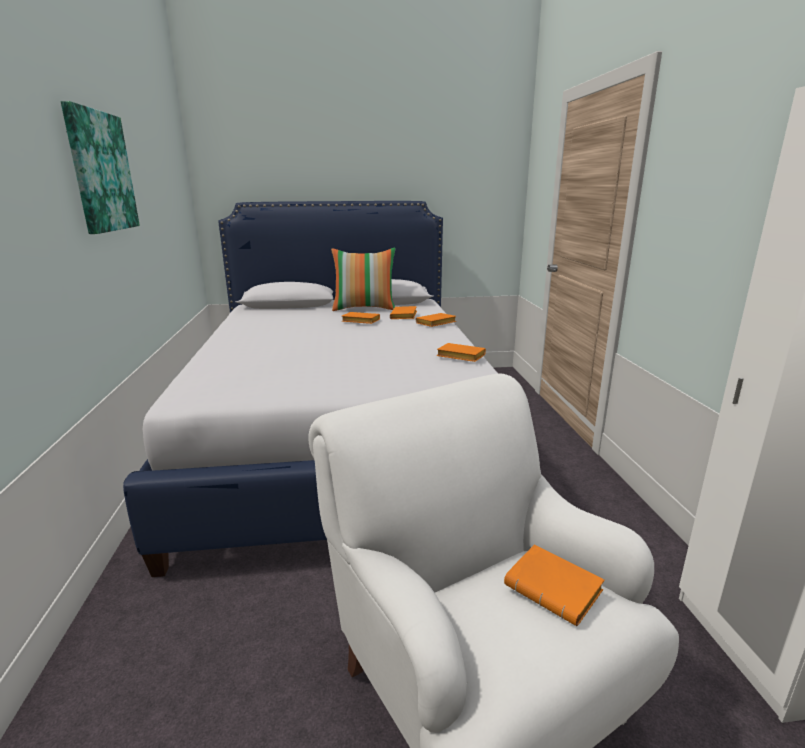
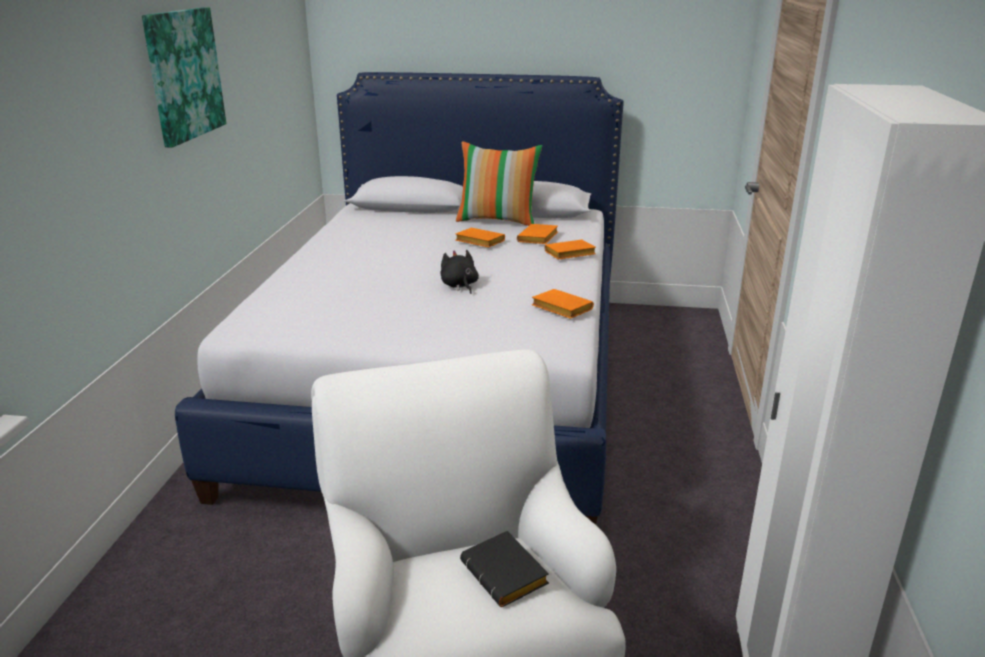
camera: 15 degrees right, 5 degrees up
(366, 349) = (459, 286): none -> black plush toy
(556, 590) = (507, 575): orange book -> black book

